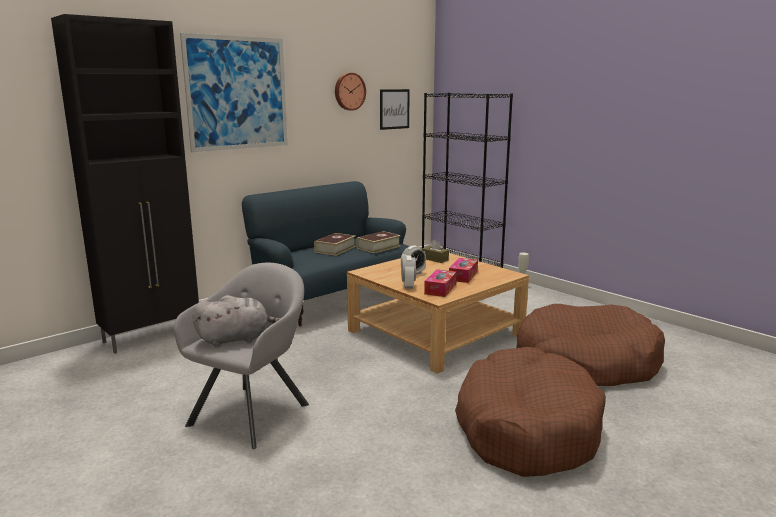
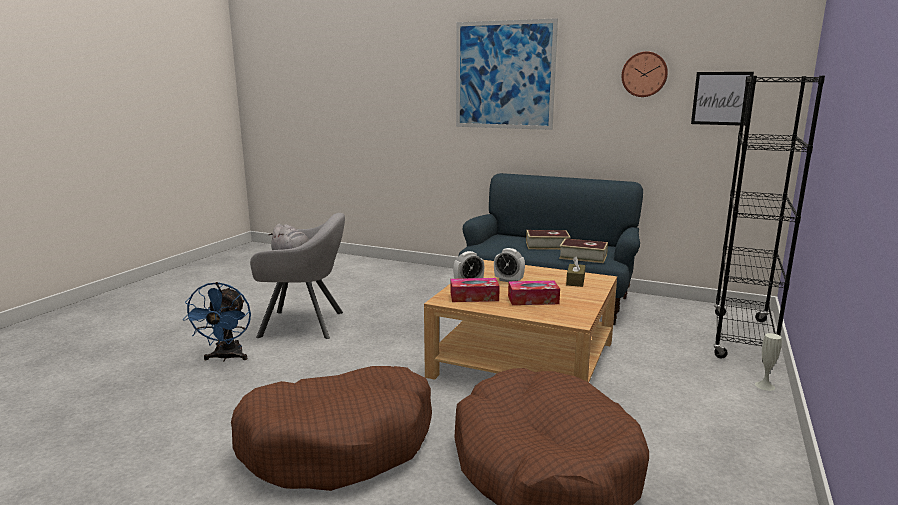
camera: 65 degrees right, 0 degrees up
(153, 336) = (398, 268): black cabinet -> none
(293, 475) = (226, 358): none -> blue fan

